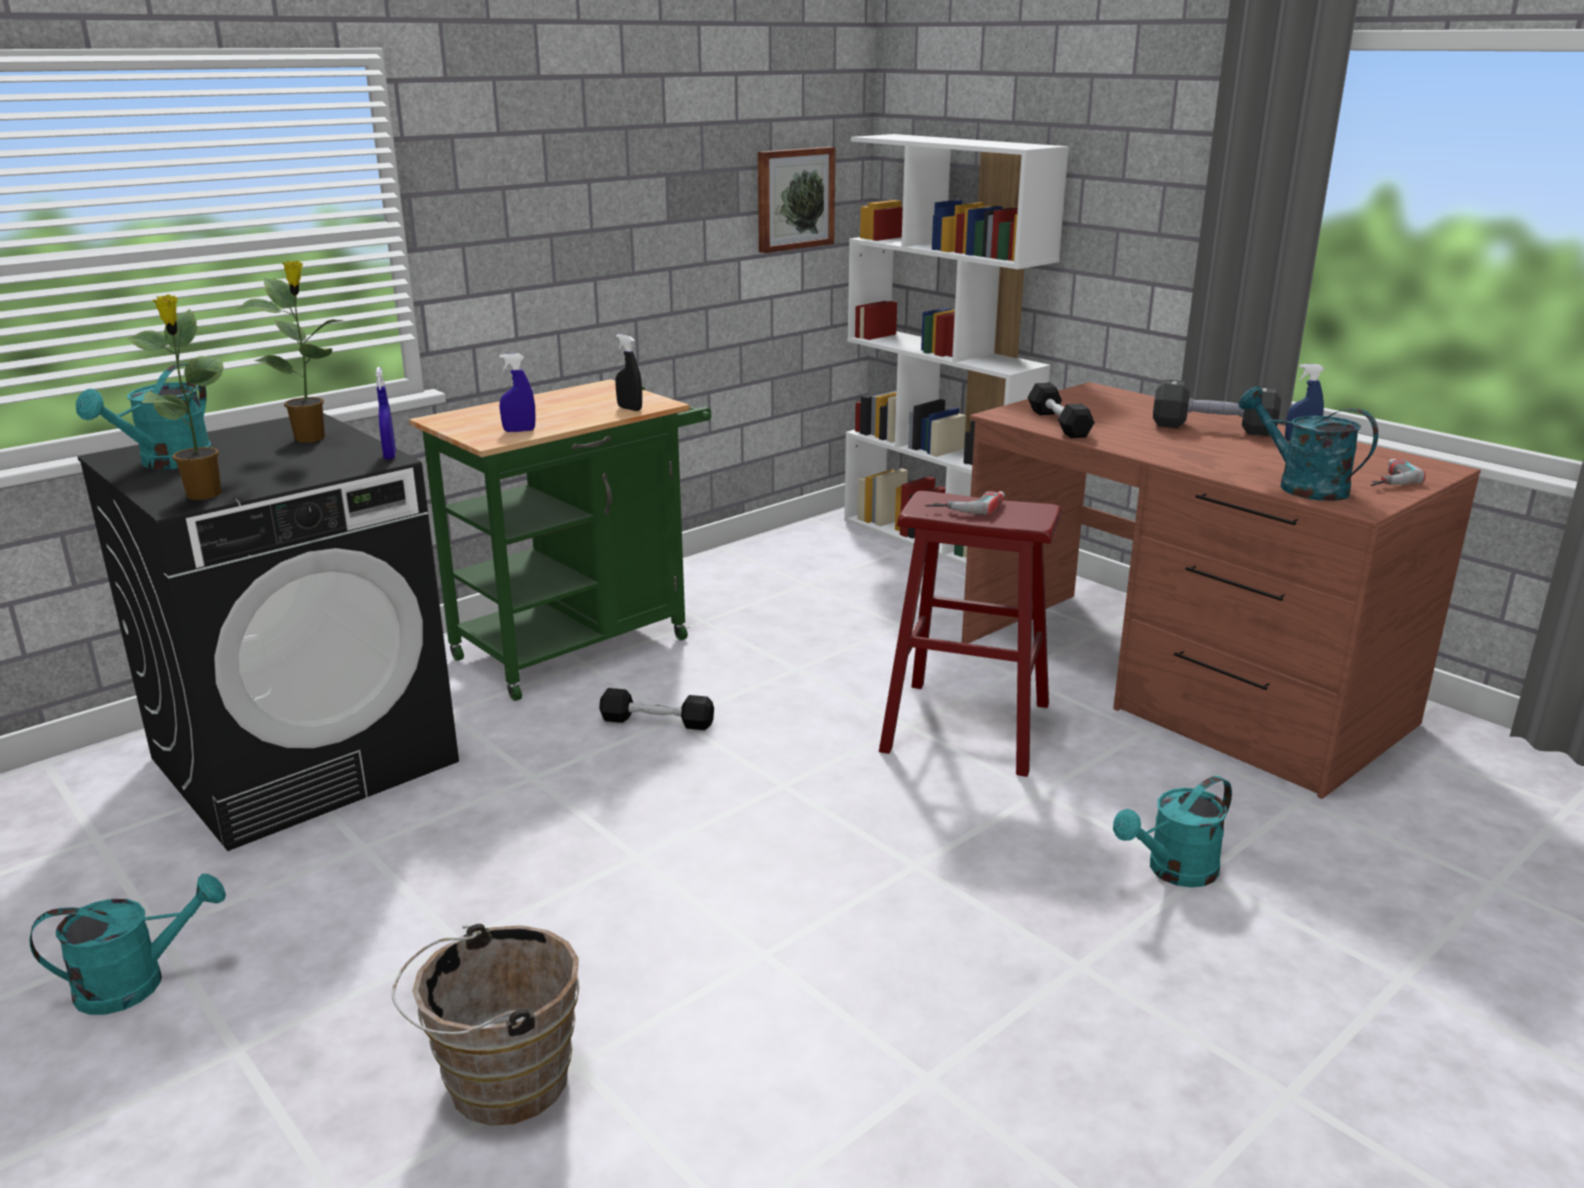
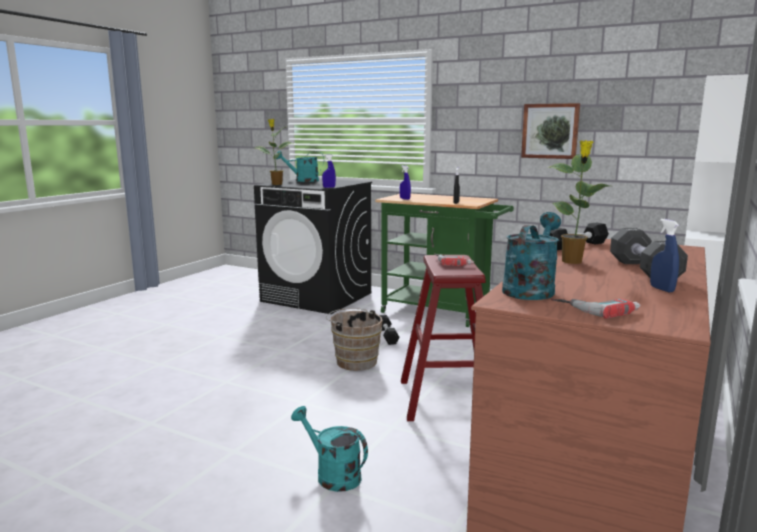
camera: 70 degrees right, 10 degrees down
(137, 983) = (194, 308): turquoise watering can -> none
(312, 438) = (340, 183): potted plant -> potted plant (573, 262)
(498, 1082) = (151, 355): brown bucket -> brown bucket (354, 361)
(794, 199) = (667, 125): picture -> picture (550, 131)

